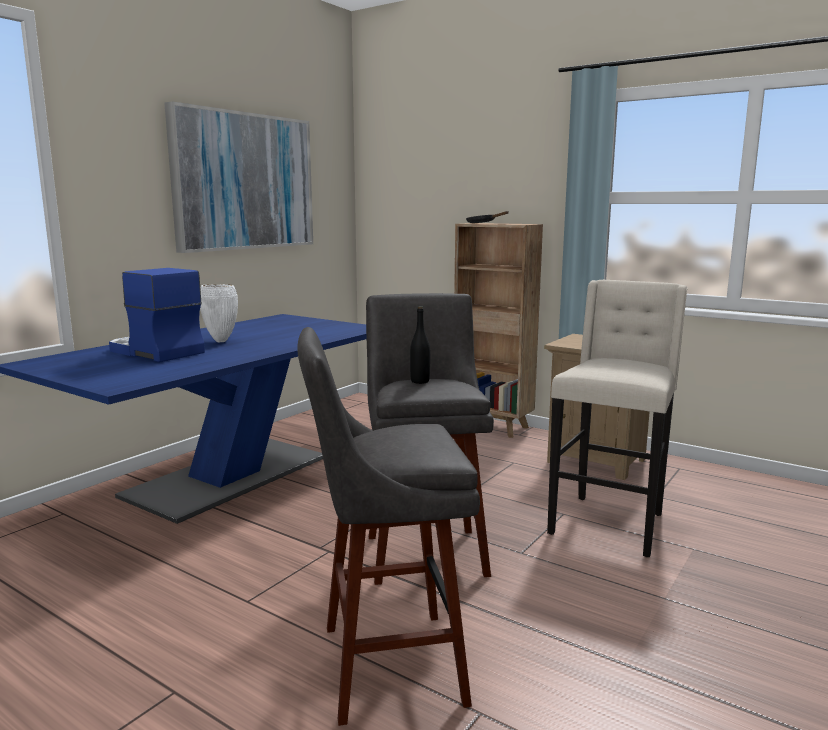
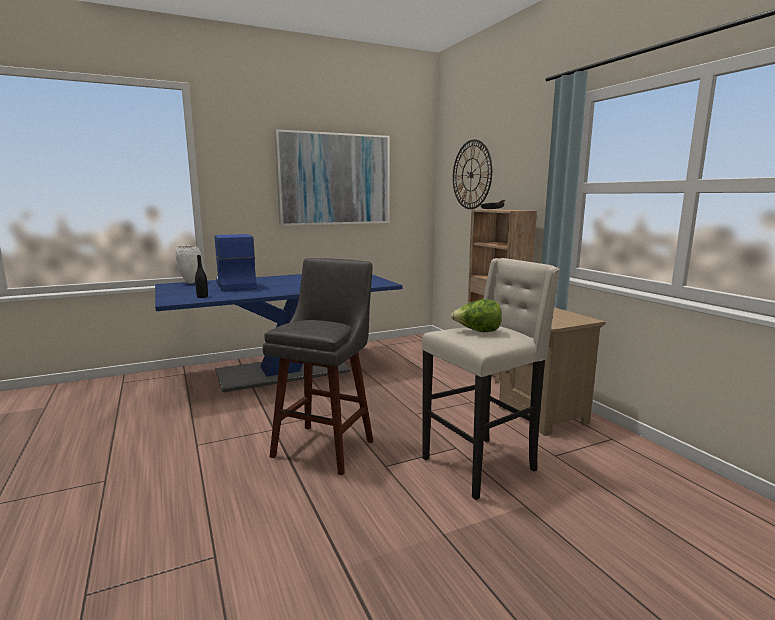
camera: 30 degrees right, 0 degrees up
(221, 341) = (282, 283): white vase -> white vase (191, 283)
(385, 664) = (209, 506): grey stool -> none
(420, 381) = (312, 321): black bottle -> black bottle (202, 297)
(426, 179) = (471, 175): none -> wall clock
(612, 366) = (477, 332): none -> lettuce

